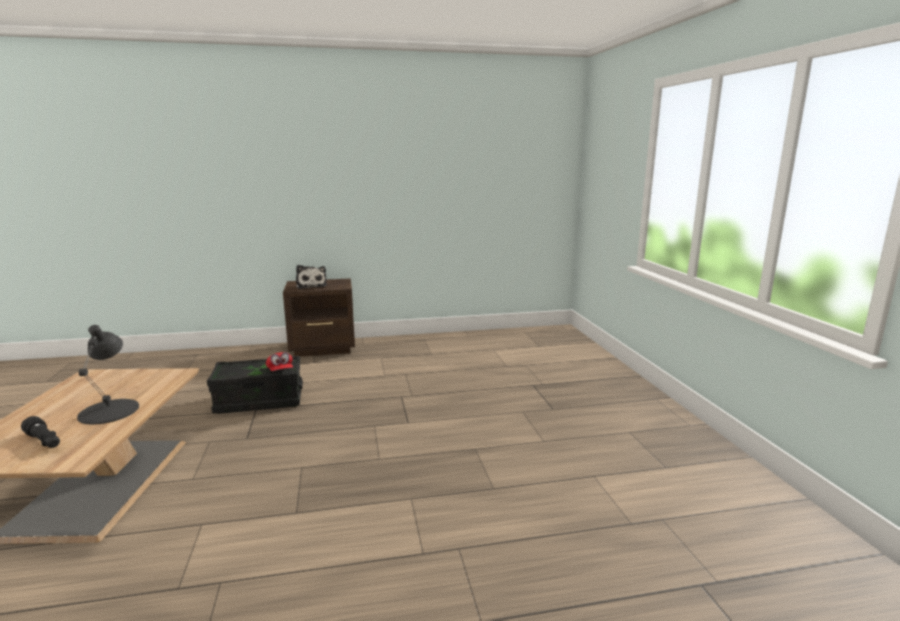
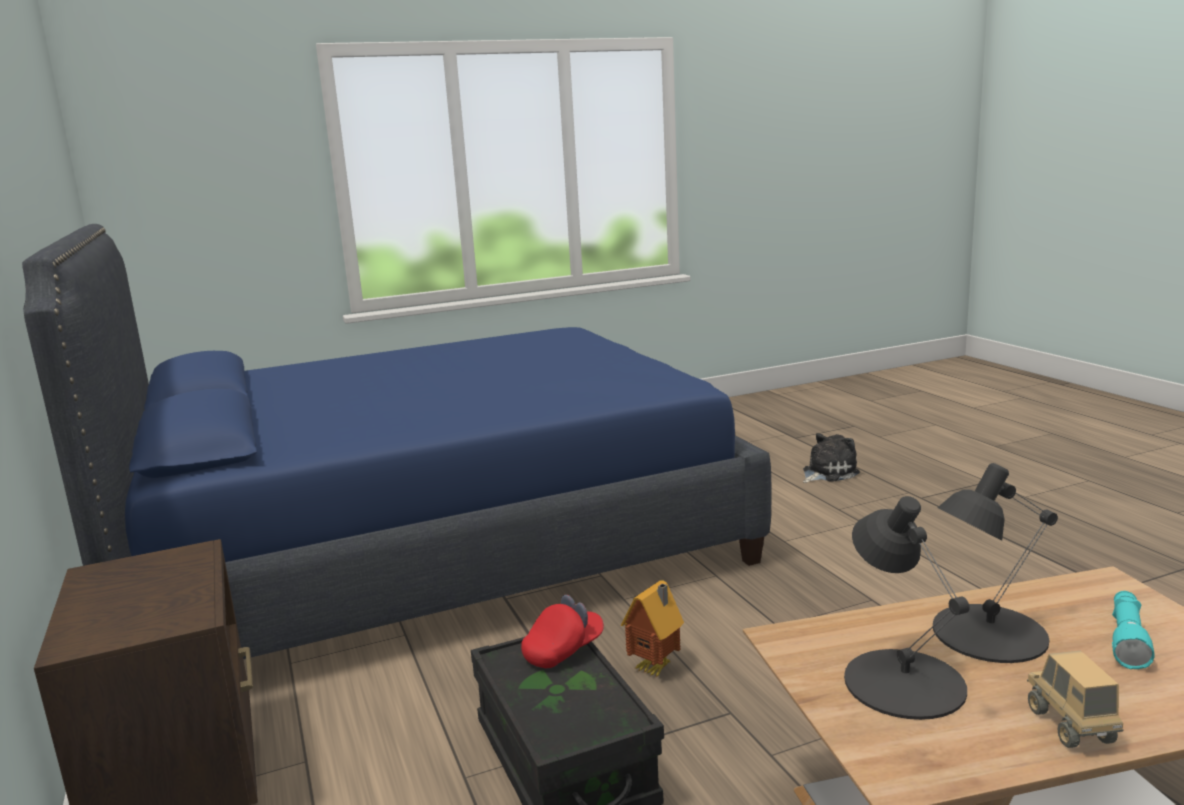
camera: 100 degrees left, 0 degrees up
(44, 406) = (1070, 727): none -> toy truck
(44, 441) = (1127, 639): black flashlight -> turquoise flashlight
(118, 386) = (904, 682): none -> black table lamp
(299, 425) = (656, 669): none -> toy house
(311, 285) = (150, 601): plush toy -> plush toy (827, 473)
(477, 381) = (431, 546): none -> blue bed

